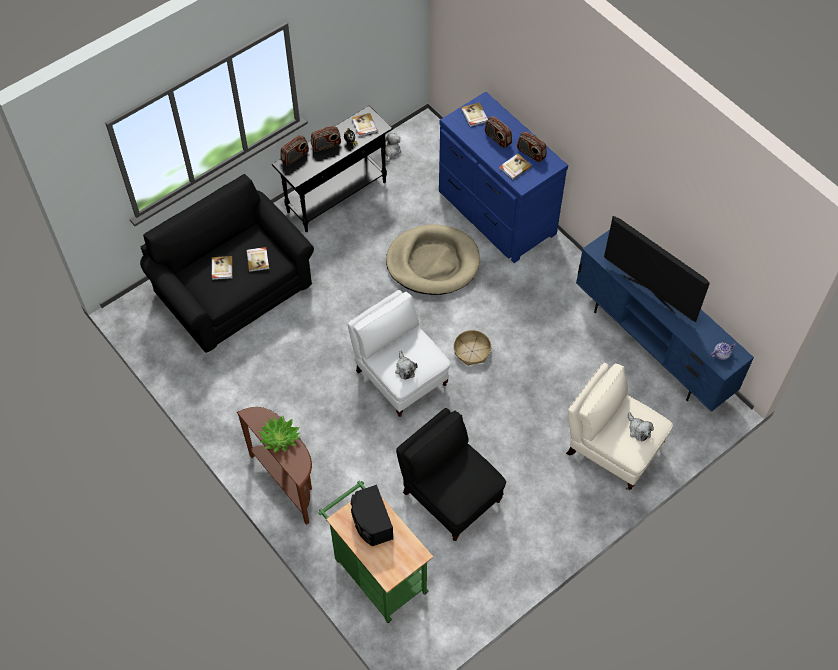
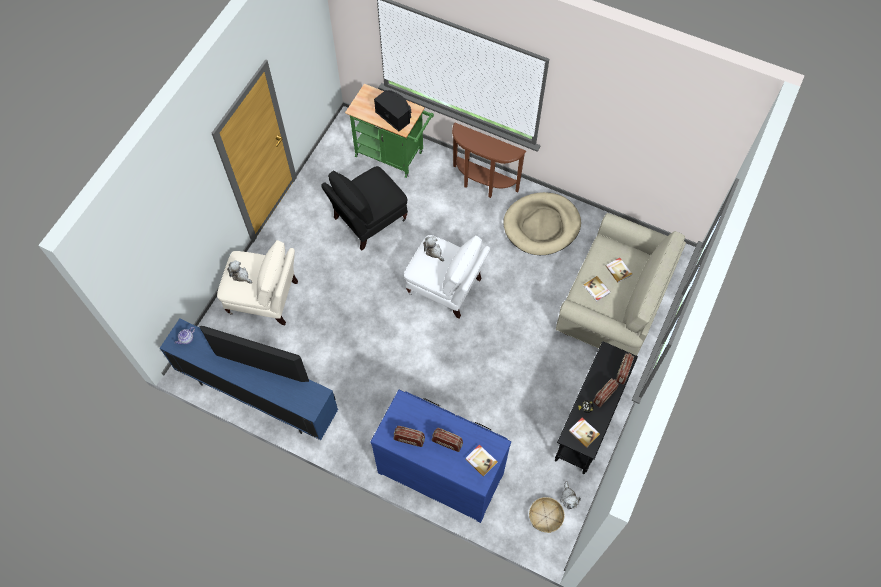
camera: 155 degrees right, 5 degrees up
(234, 290) = (613, 303): black sofa -> beige sofa
(280, 438) = (485, 145): potted plant -> none
(433, 262) = (471, 396): beige dog bed -> beige dog bed (541, 225)
(450, 495) = (368, 220): black armchair -> black armchair turned 120 degrees clockwise
(472, 351) = (401, 331): basket -> basket (545, 516)
(514, 167) = (417, 416): book -> none

